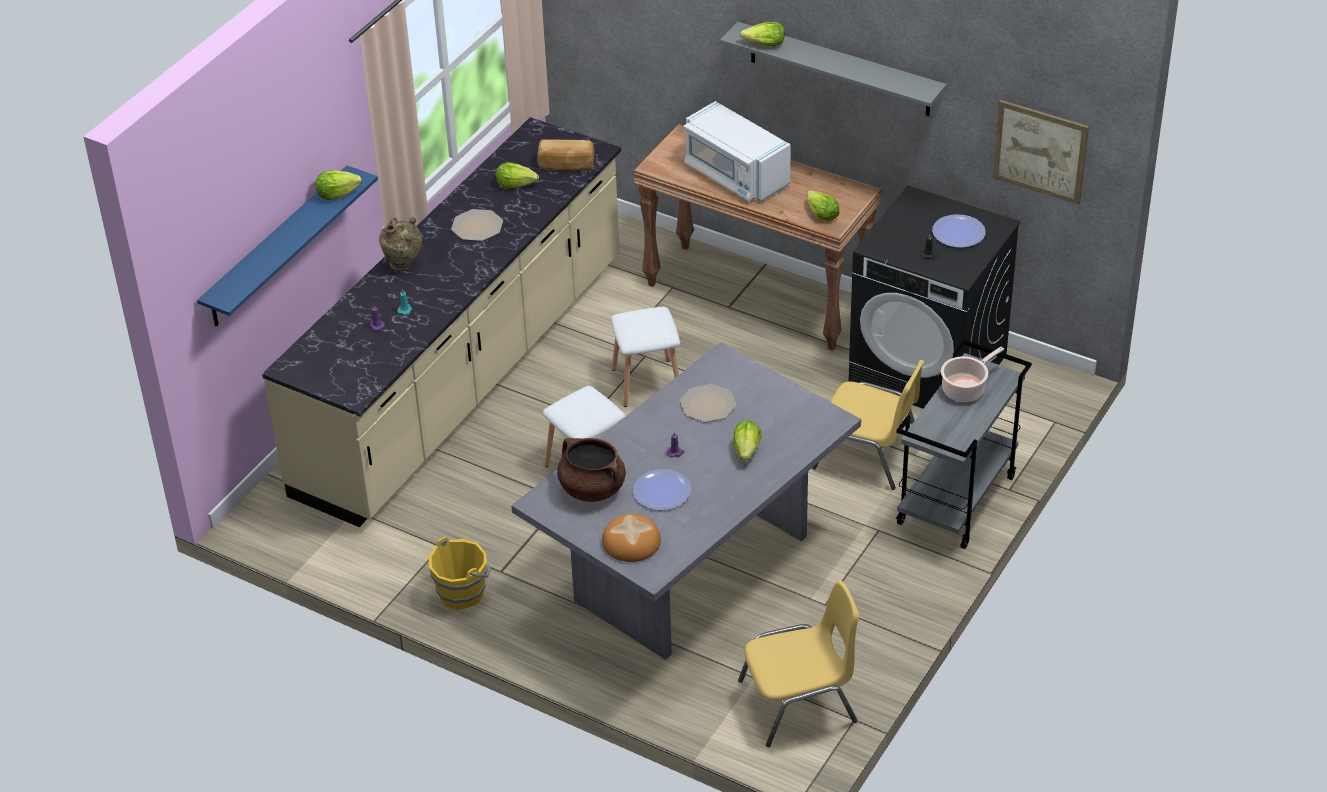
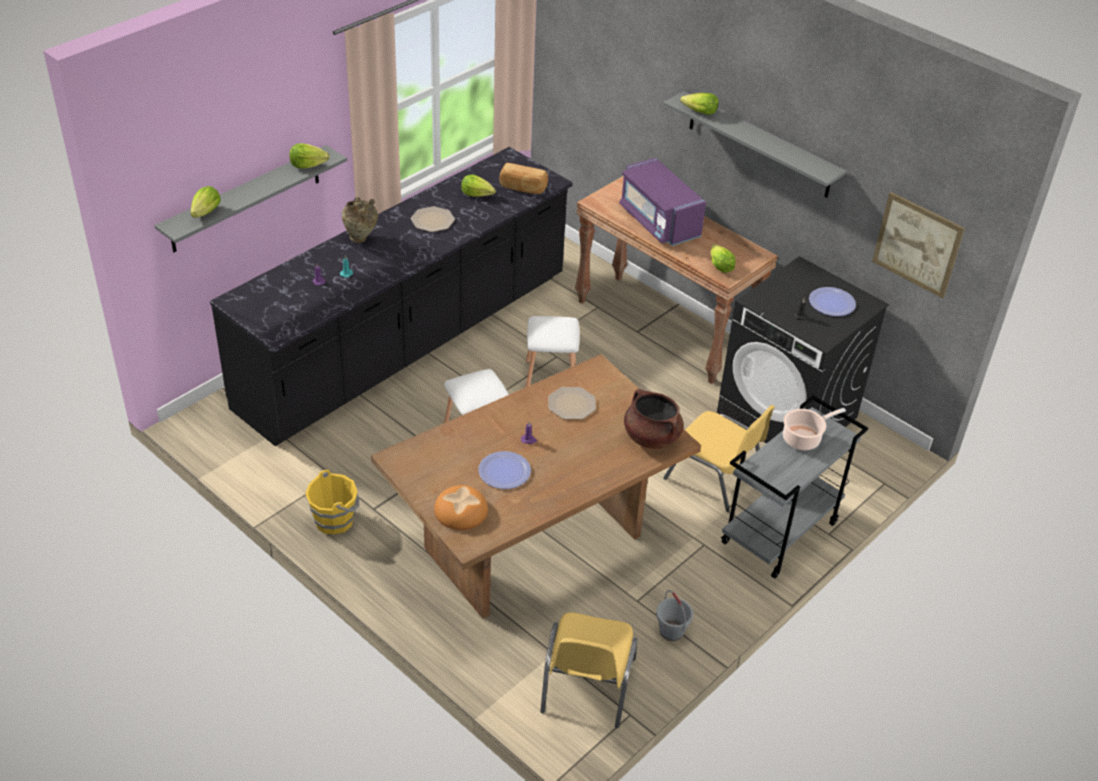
camera: 10 degrees right, 0 degrees up
(277, 248) = (246, 199): blue shelf -> grey shelf
(464, 376) = (406, 343): beige counter -> black counter
(591, 489) = (445, 456): brown cooking pot -> brown cooking pot (651, 437)
(691, 567) = (533, 541): grey dining table -> brown dining table
(735, 175) = (658, 221): white microwave -> purple microwave
(747, 450) = (591, 451): lettuce -> lettuce (206, 212)
(800, 702) = (586, 686): yellow chair -> yellow chair turned 105 degrees clockwise
(872, 627) = (672, 631): none -> grey bucket

